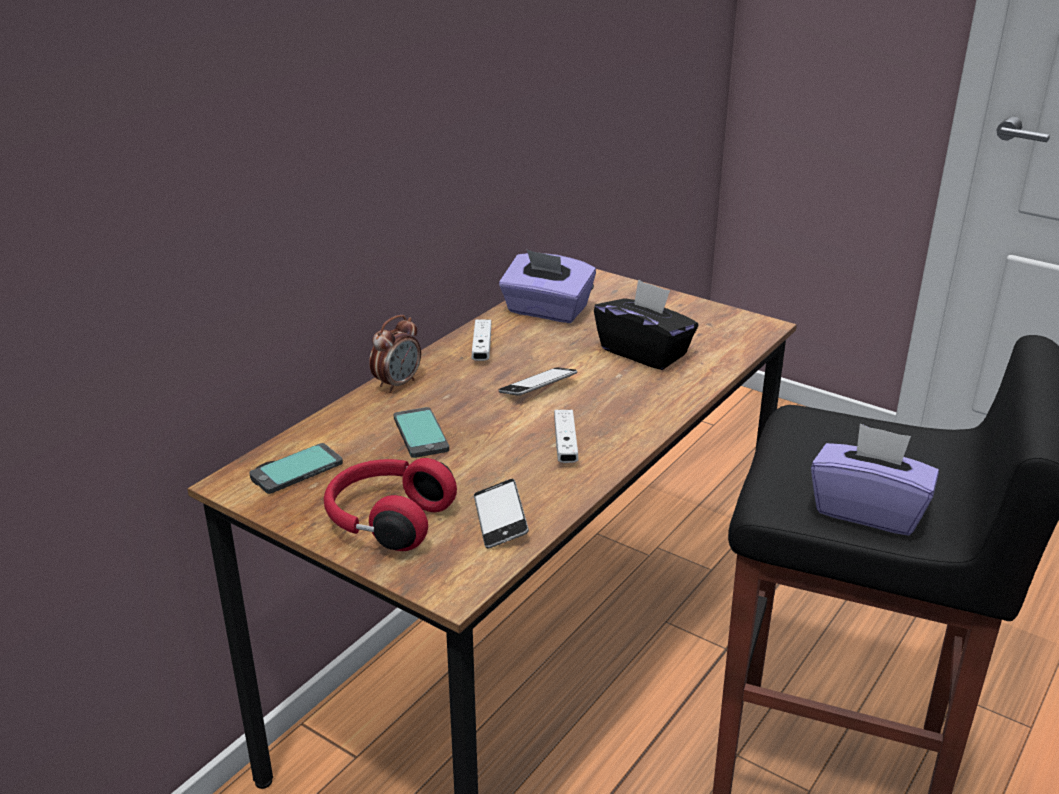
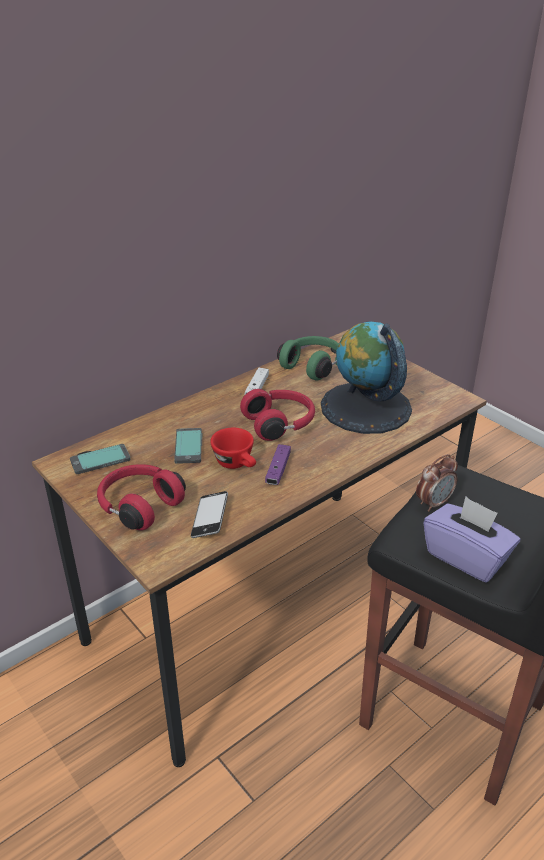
camera: 15 degrees right, 5 degrees up
(397, 384) = (190, 407): alarm clock -> alarm clock (434, 503)
(503, 446) = (237, 464): none -> red cup
(538, 387) = (280, 424): phone -> red headphones
(546, 311) = (313, 366): purple tissue box -> green headphones
(565, 445) = (278, 470): white game controller -> purple game controller
(644, 352) = (365, 407): black tissue box -> globe

